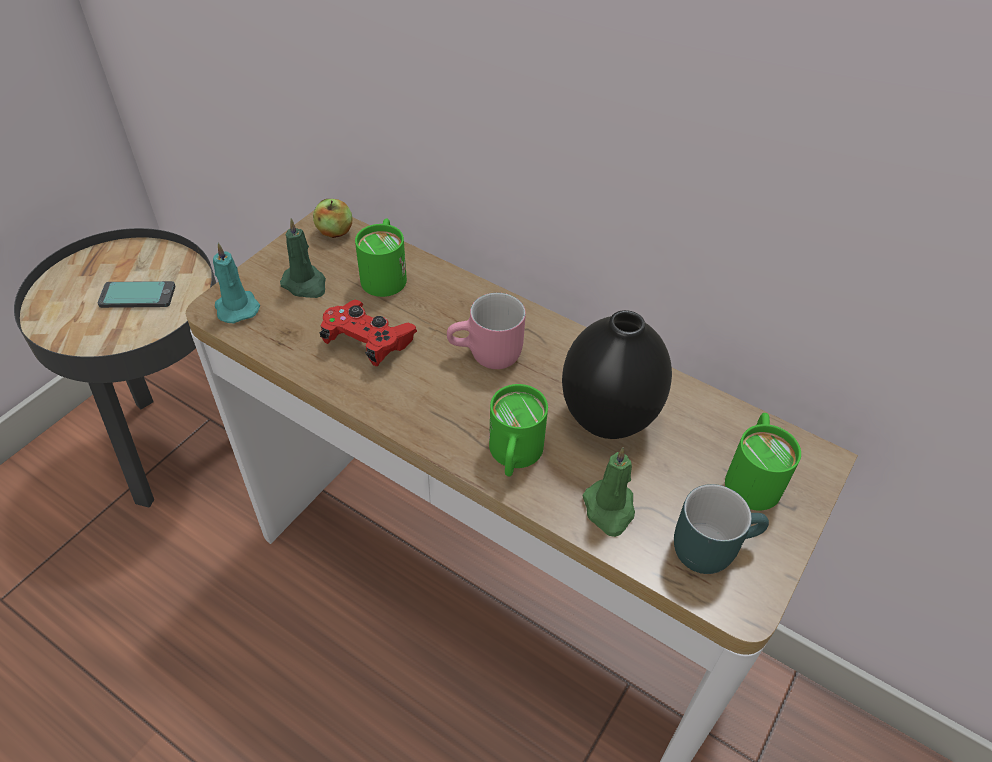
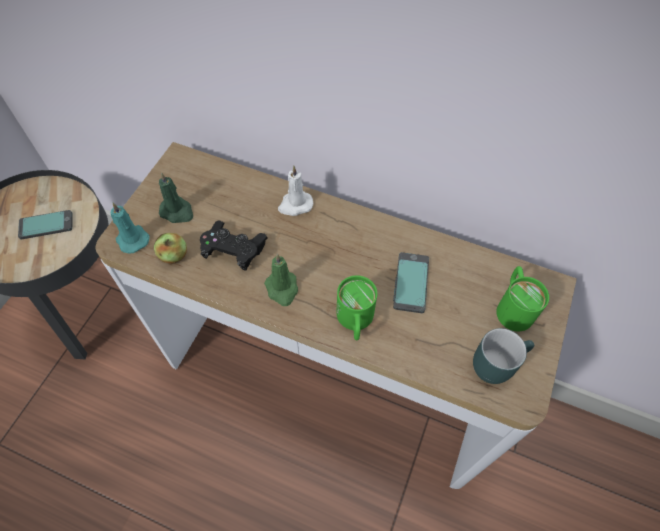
camera: 10 degrees left, 10 degrees up
(334, 232) = (187, 165): apple -> apple (173, 255)
(368, 342) = (234, 250): red game controller -> black game controller
(385, 274) = (233, 193): green mug -> none
(466, 300) = (295, 205): none -> white candle
(487, 356) = (320, 247): pink mug -> none
(606, 420) = (410, 283): black vase -> phone
(609, 509) = (426, 349): green candle -> green candle (282, 289)

